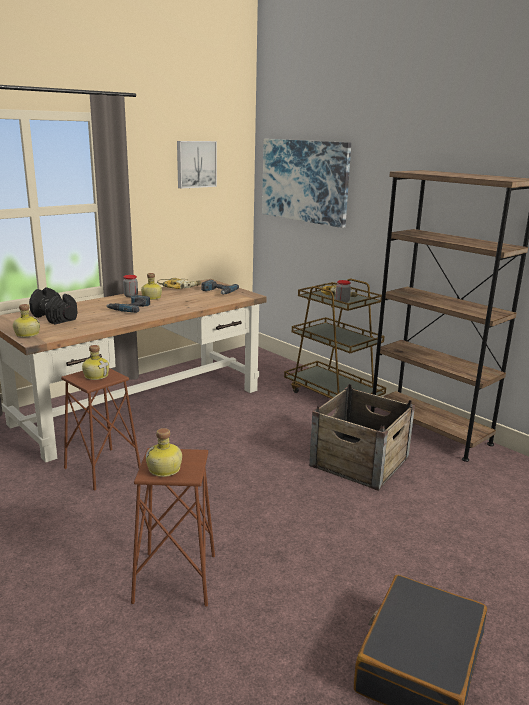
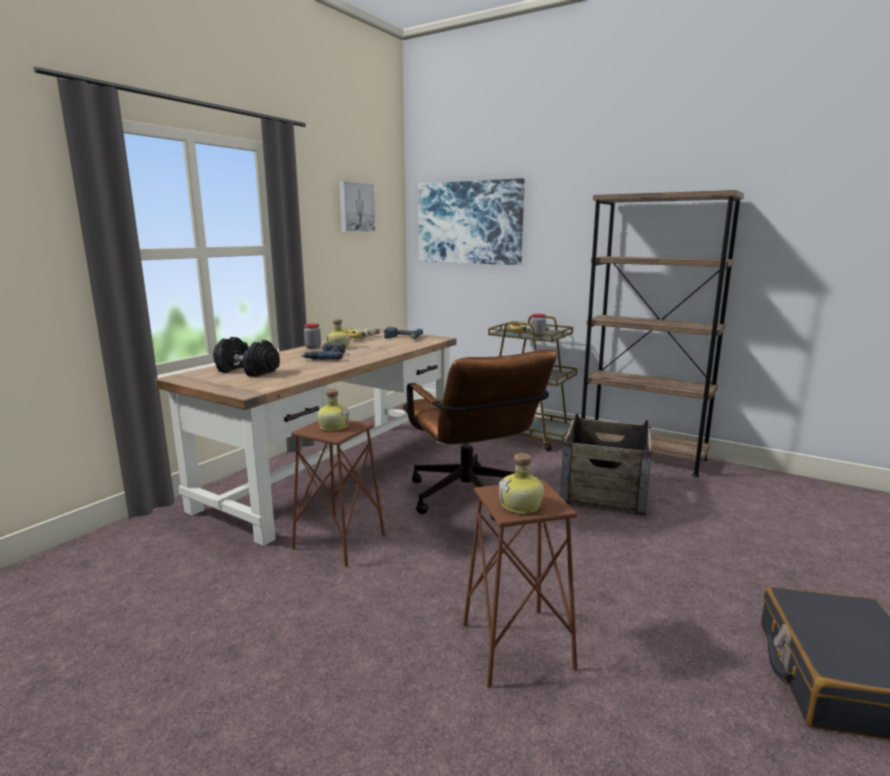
camera: 15 degrees left, 5 degrees down
(26, 334) = (231, 388): bottle -> none
(234, 450) = (471, 500): none -> brown office chair

